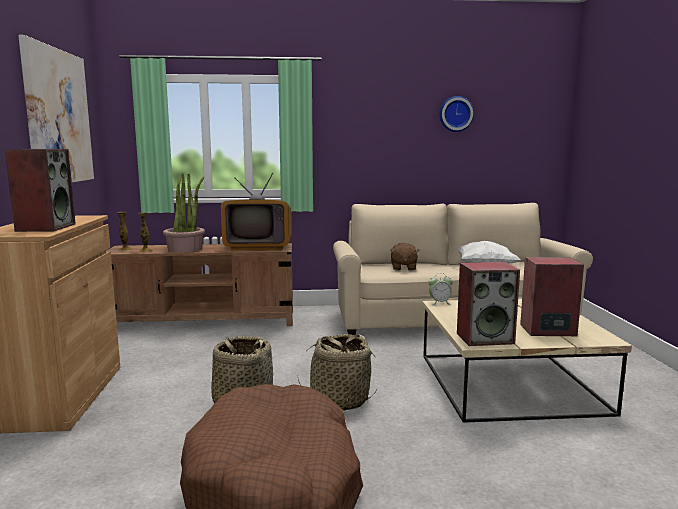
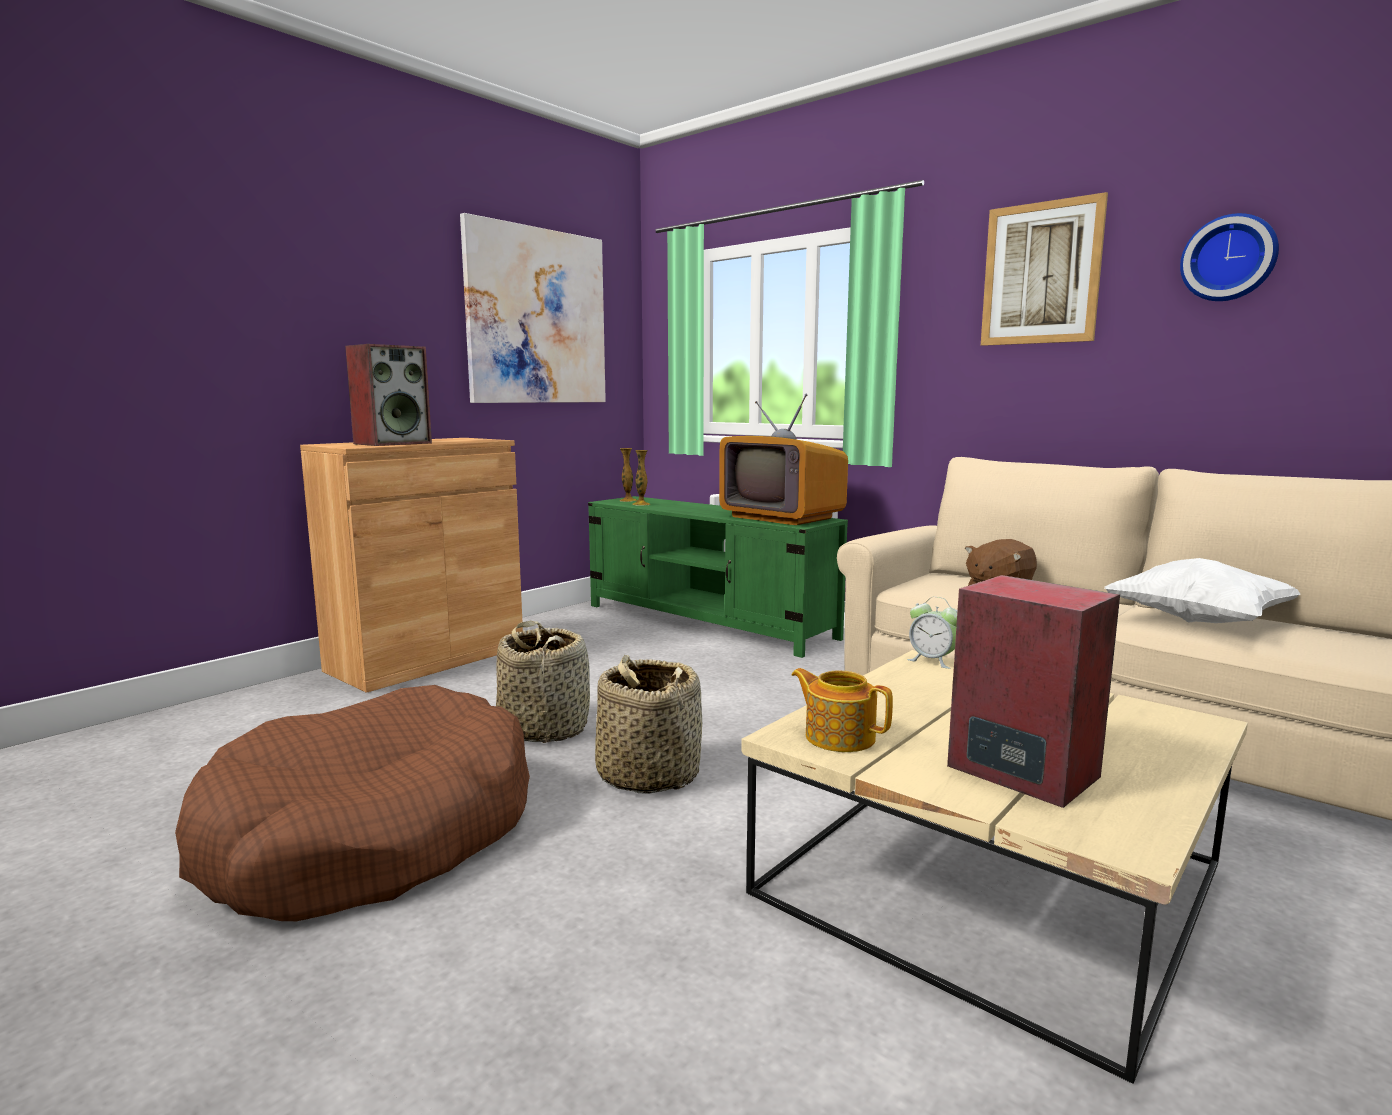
camera: 45 degrees right, 0 degrees up
(185, 249) = (687, 508): potted plant -> none
(205, 321) = (708, 622): brown tv stand -> green tv stand
(379, 112) = (1041, 273): none -> picture
(485, 338) = (839, 737): speaker -> teapot

